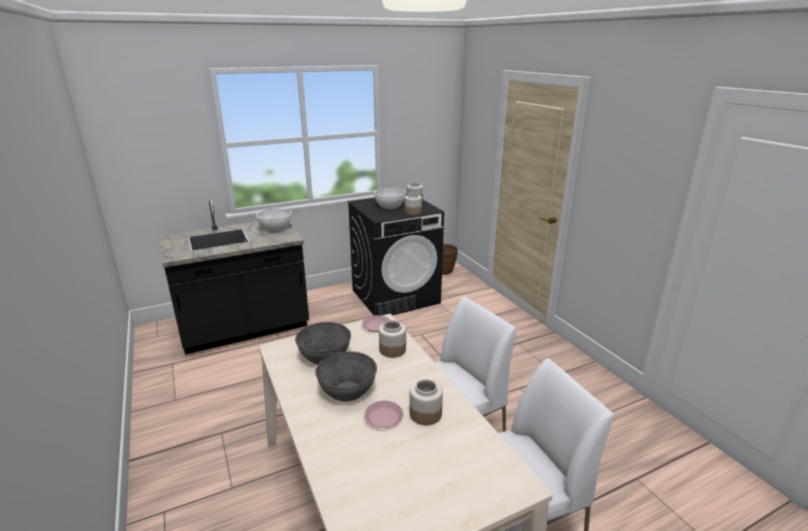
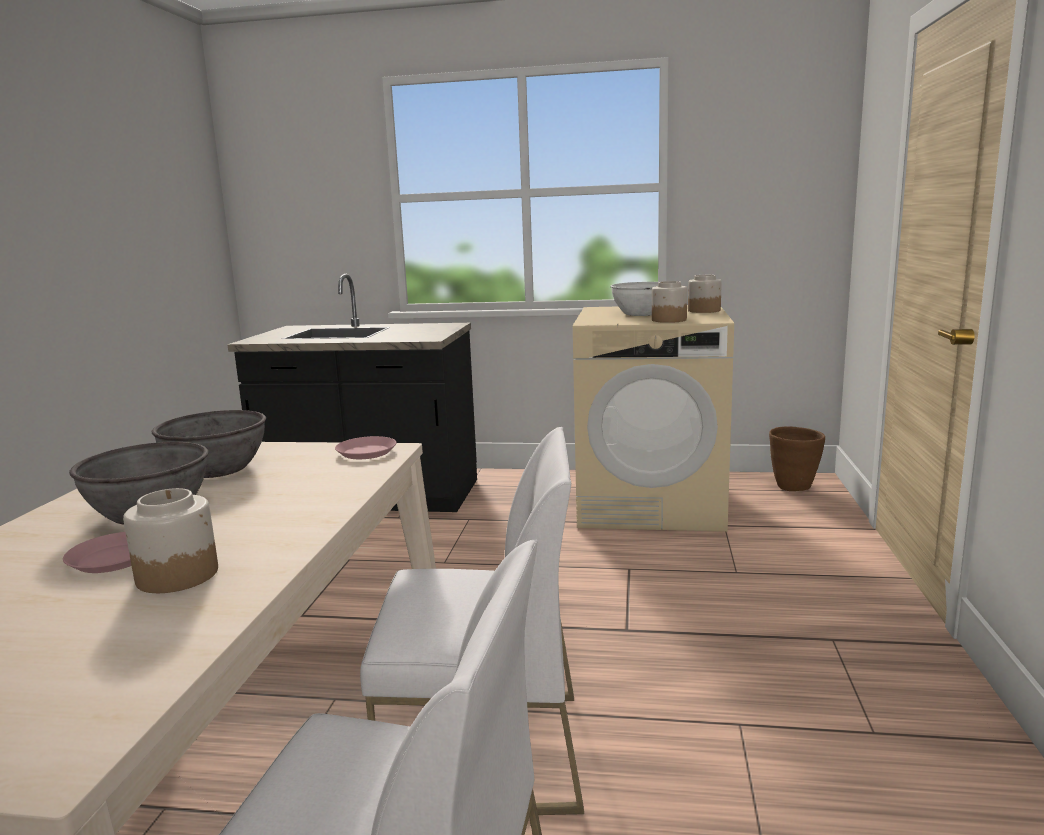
camera: 35 degrees right, 10 degrees down
(275, 228) = (429, 330): white bowl -> none
(392, 350) = (323, 483): jar -> none
(396, 296) = (651, 504): black washing machine -> beige washing machine

